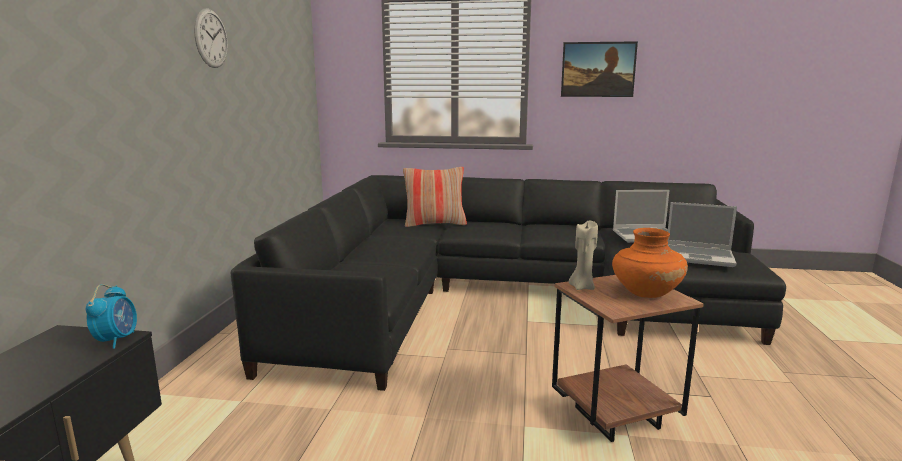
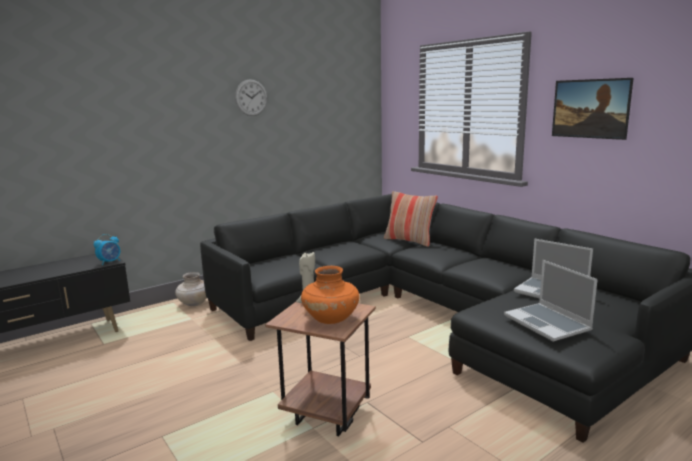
camera: 45 degrees right, 0 degrees up
(201, 382) = (194, 303): none -> beige vase

